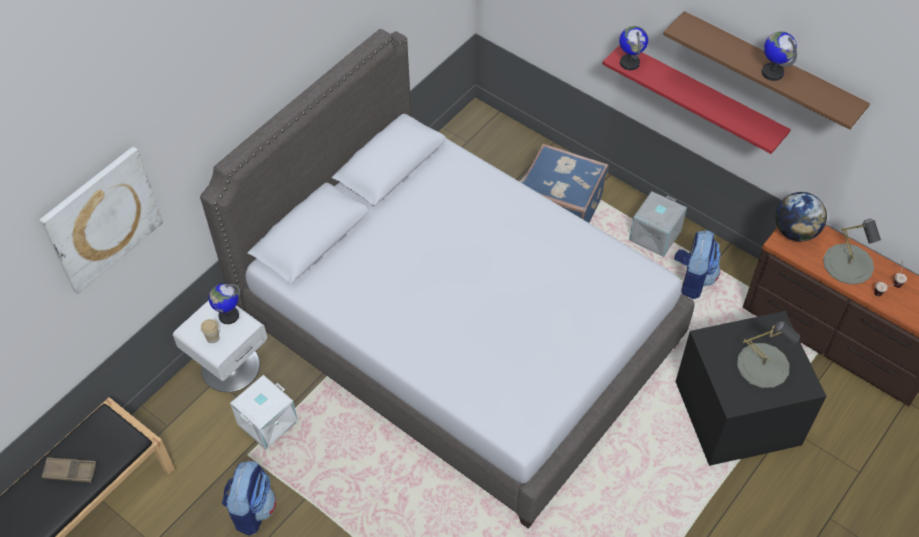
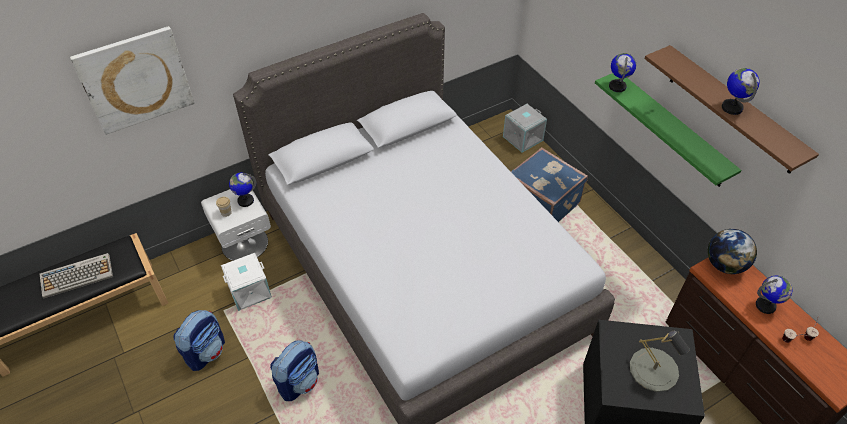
camera: 20 degrees right, 5 degrees down
(70, 471) = (78, 275): brown tray -> keyboard
(654, 235) = (611, 244): grey storage box -> grey storage box (522, 138)
(693, 279) = (630, 287): backpack -> backpack (299, 382)
(701, 97) = (671, 129): red shelf -> green shelf
(848, 264) = (765, 306): grey table lamp -> globe

